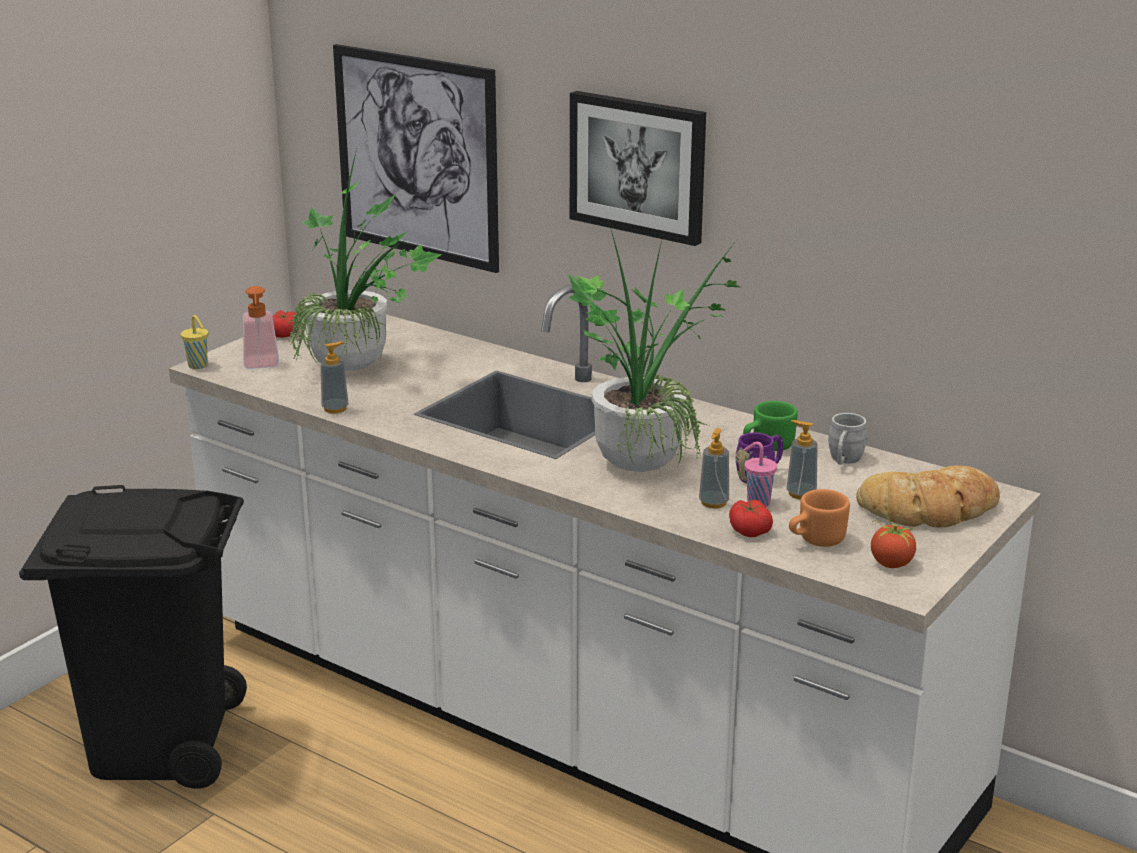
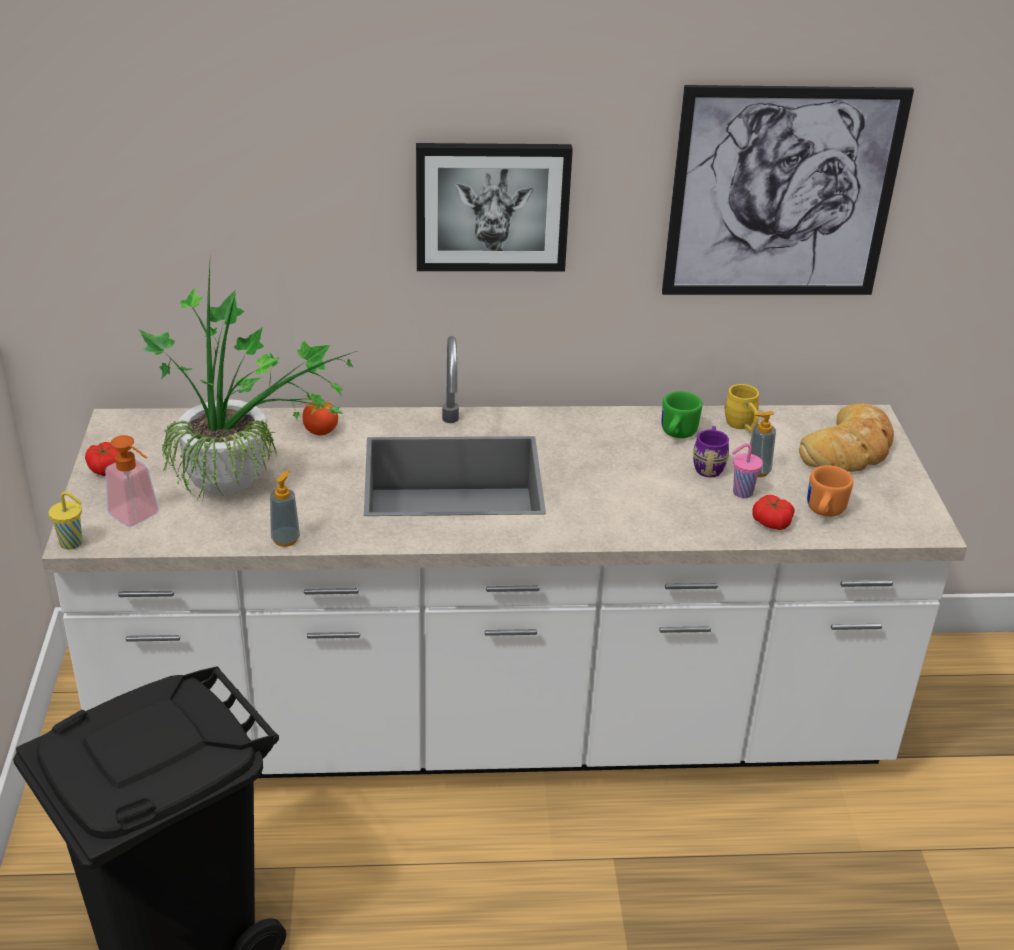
camera: 40 degrees left, 10 degrees up
(416, 157) = (201, 239): picture -> picture (782, 194)
(644, 457) = (607, 482): potted plant -> none
(713, 503) = (714, 507): soap dispenser -> none
(844, 461) = (742, 426): grey mug -> yellow mug
(891, 563) = (891, 510): tomato -> tomato (320, 431)

